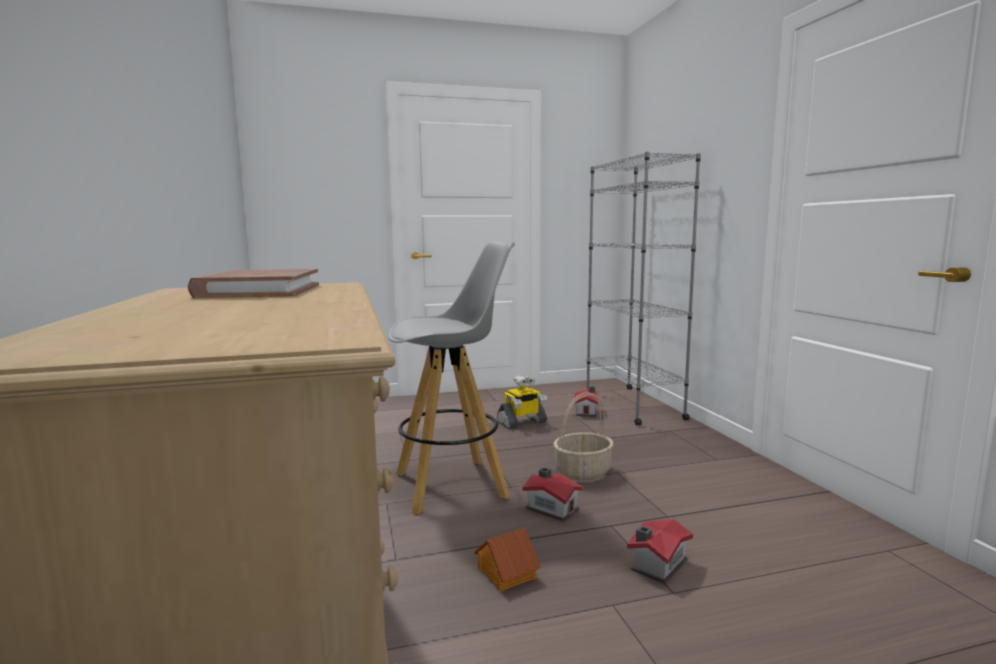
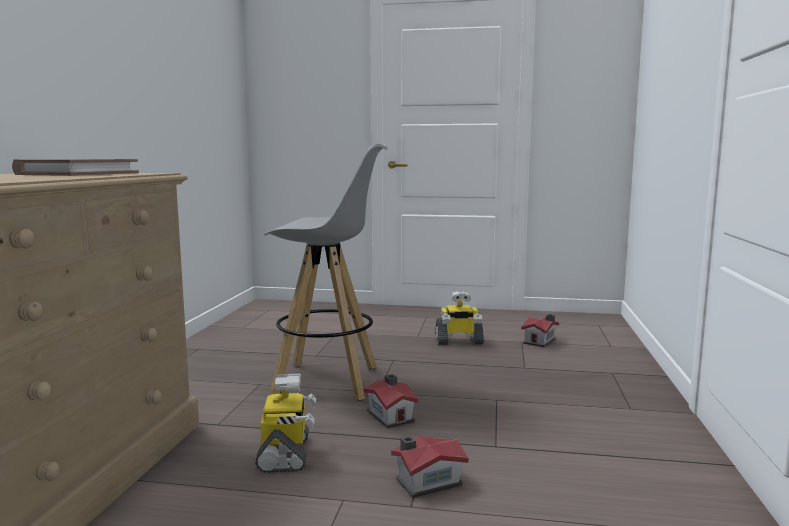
camera: 25 degrees right, 0 degrees up
(505, 573) = (285, 454): toy house -> toy robot
(583, 471) = (462, 392): basket -> none
(632, 405) = (603, 342): grey bookcase -> none

